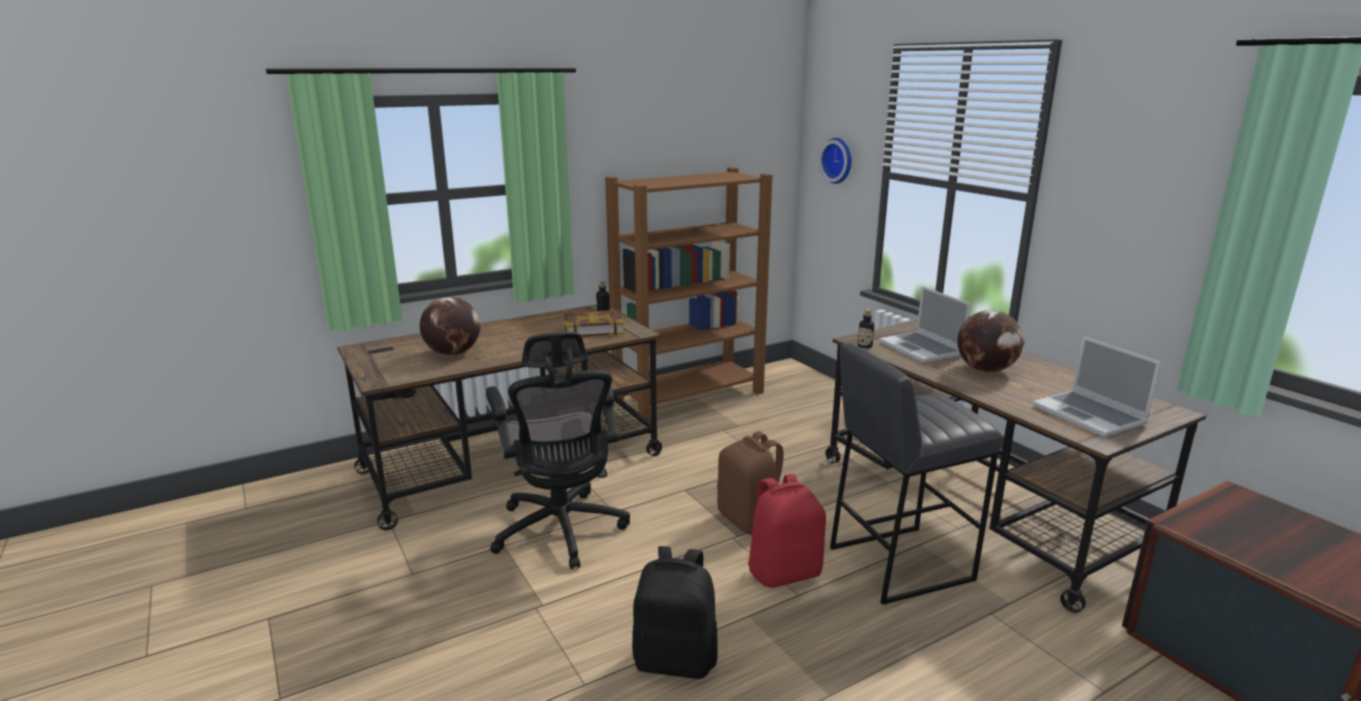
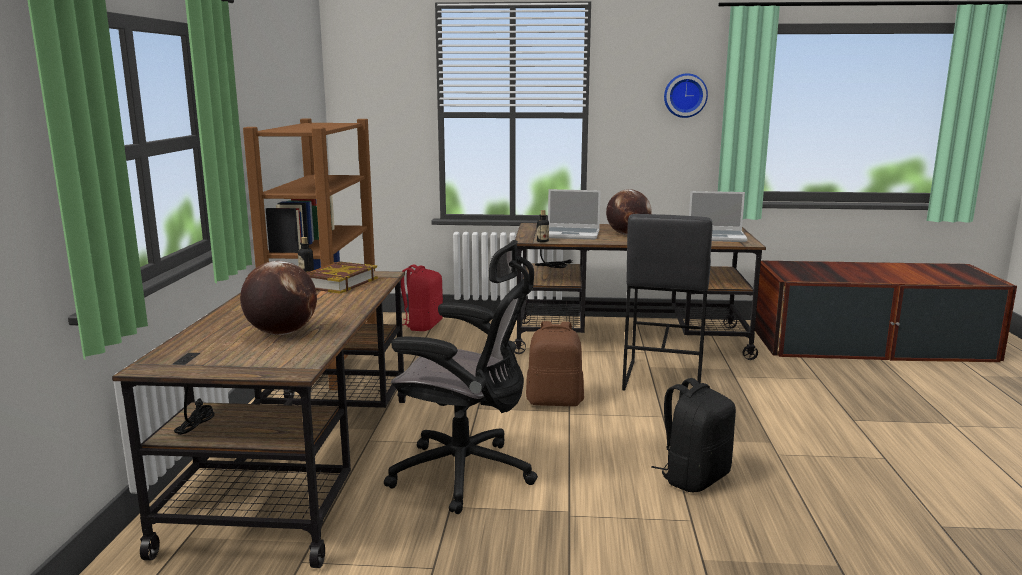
camera: 55 degrees left, 5 degrees down
(784, 572) = (632, 412): red backpack -> red backpack (422, 325)
(838, 160) = (380, 108): wall clock -> wall clock (685, 95)

